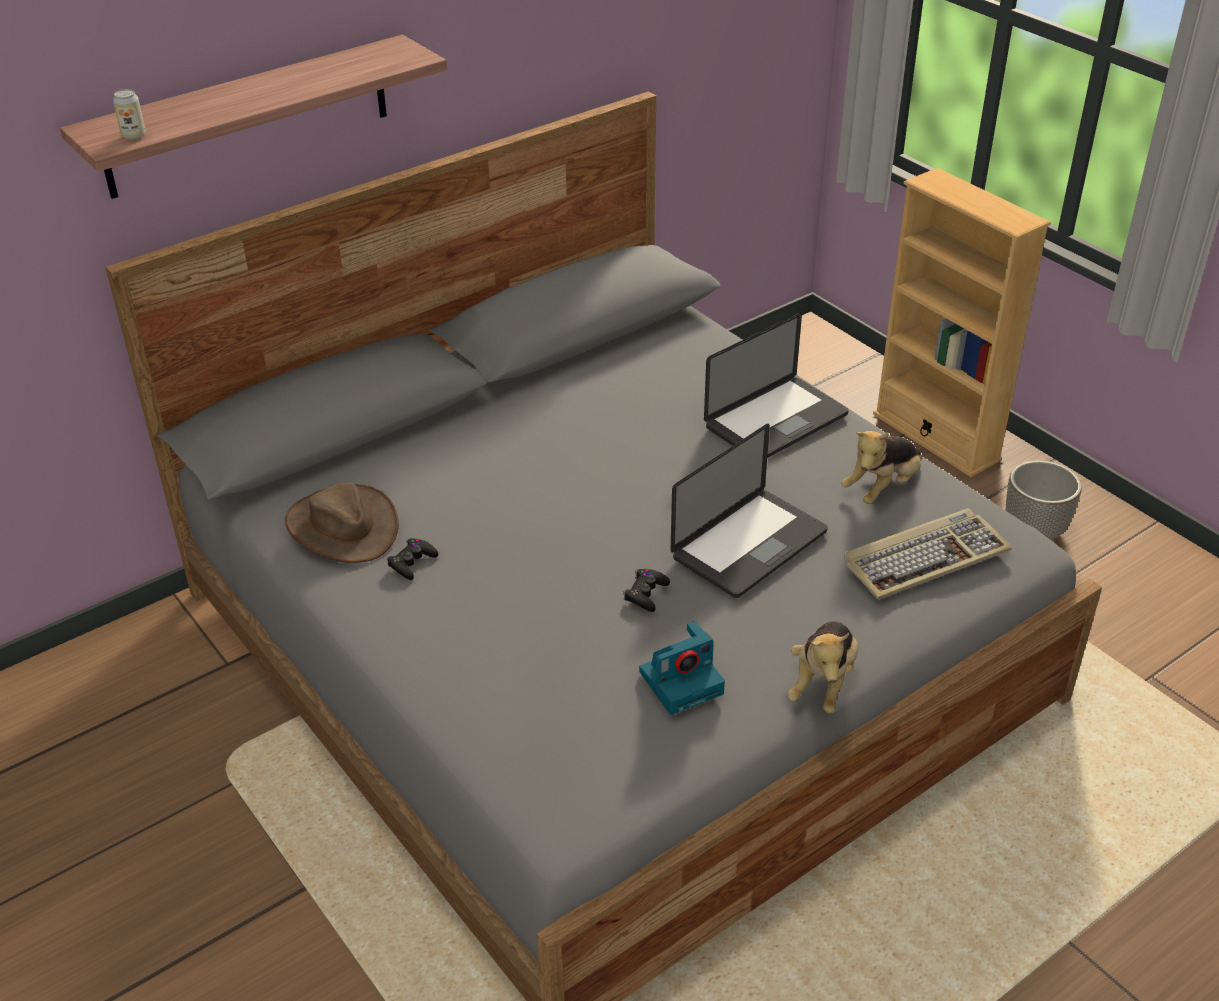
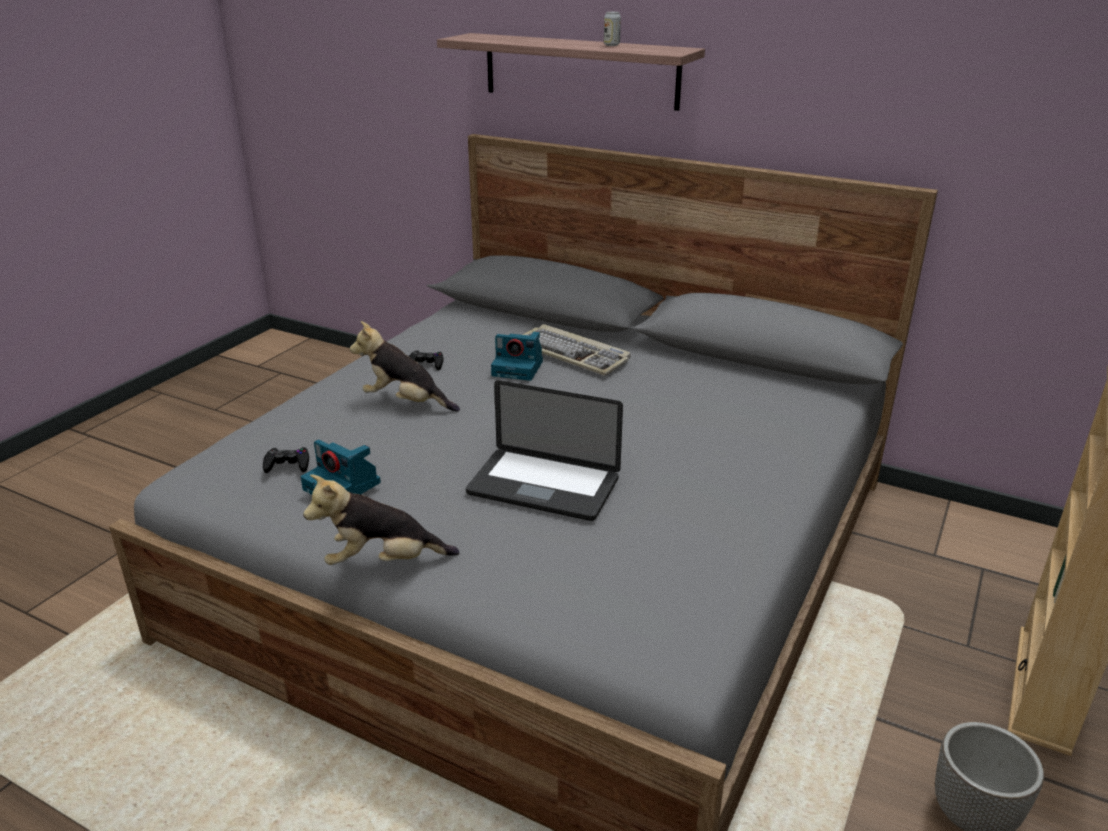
camera: 65 degrees right, 10 degrees down
(134, 135) = (474, 38): can -> can (611, 45)
(342, 526) = (447, 336): brown hat -> none
(486, 493) = (519, 368): none -> camera
(646, 594) = (442, 450): black game controller -> black game controller (287, 464)
(776, 421) = (735, 463): laptop -> none
(882, 488) = (696, 544): plush toy -> plush toy (405, 402)
(925, 557) = (599, 587): keyboard -> keyboard (572, 354)

